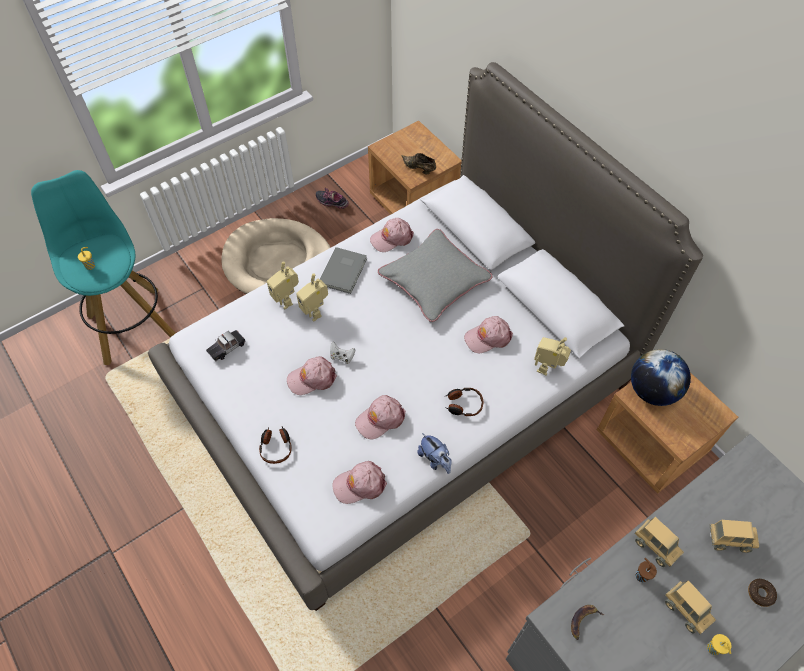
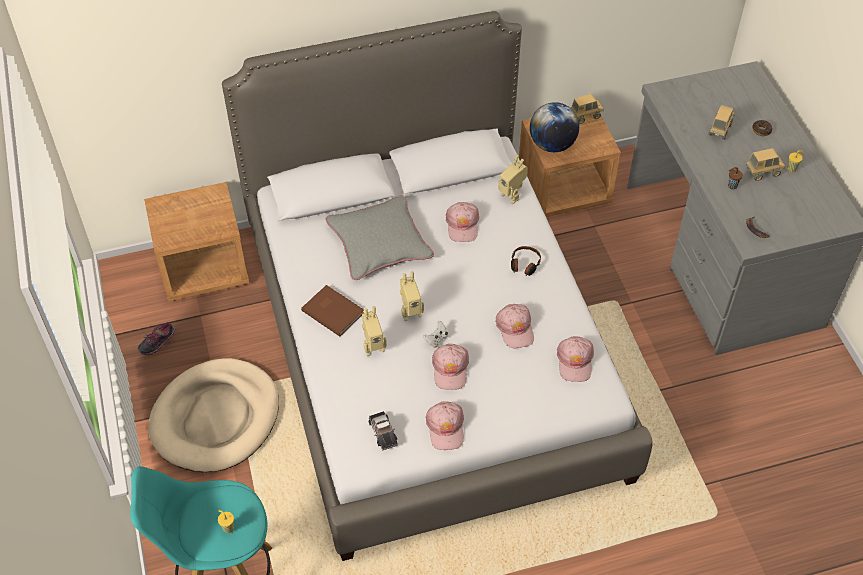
camera: 70 degrees left, 5 degrees down
(276, 447) = (513, 416): headphones -> none
(287, 299) = (345, 368): toy robot -> toy robot (410, 312)
(344, 271) = (333, 310): grey book -> brown book
(392, 238) = (310, 261): pink cap -> pink cap (445, 428)
(419, 169) = (216, 219): brown shoe -> none
(435, 460) = (570, 301): plush toy -> none
(654, 546) = (713, 170): toy truck -> toy truck (585, 116)

